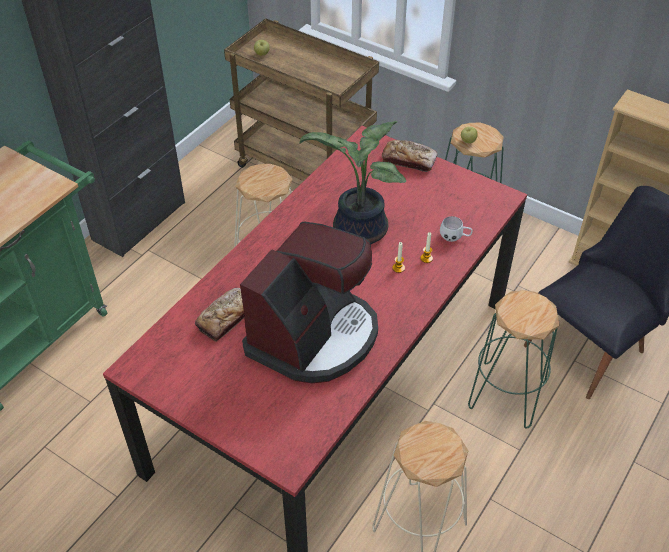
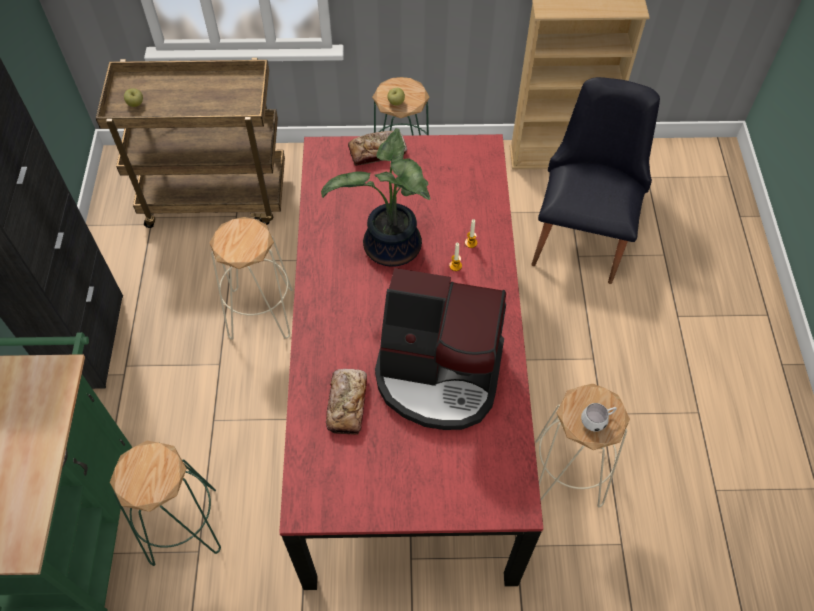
camera: 35 degrees left, 10 degrees up
(314, 336) = (439, 374): coffee machine -> coffee machine turned 105 degrees clockwise
(455, 237) = (478, 209): white mug -> white mug (597, 420)
(506, 395) = (550, 317): green stool -> green stool (183, 526)

